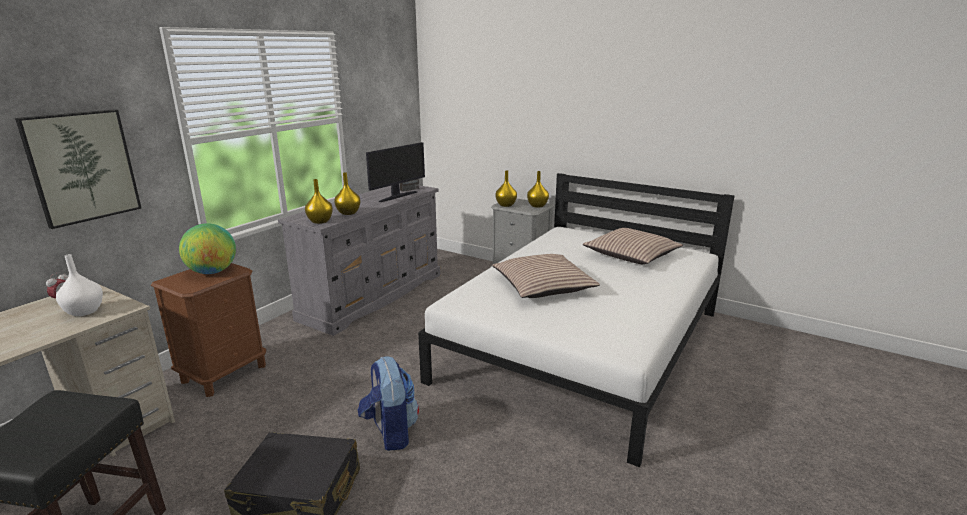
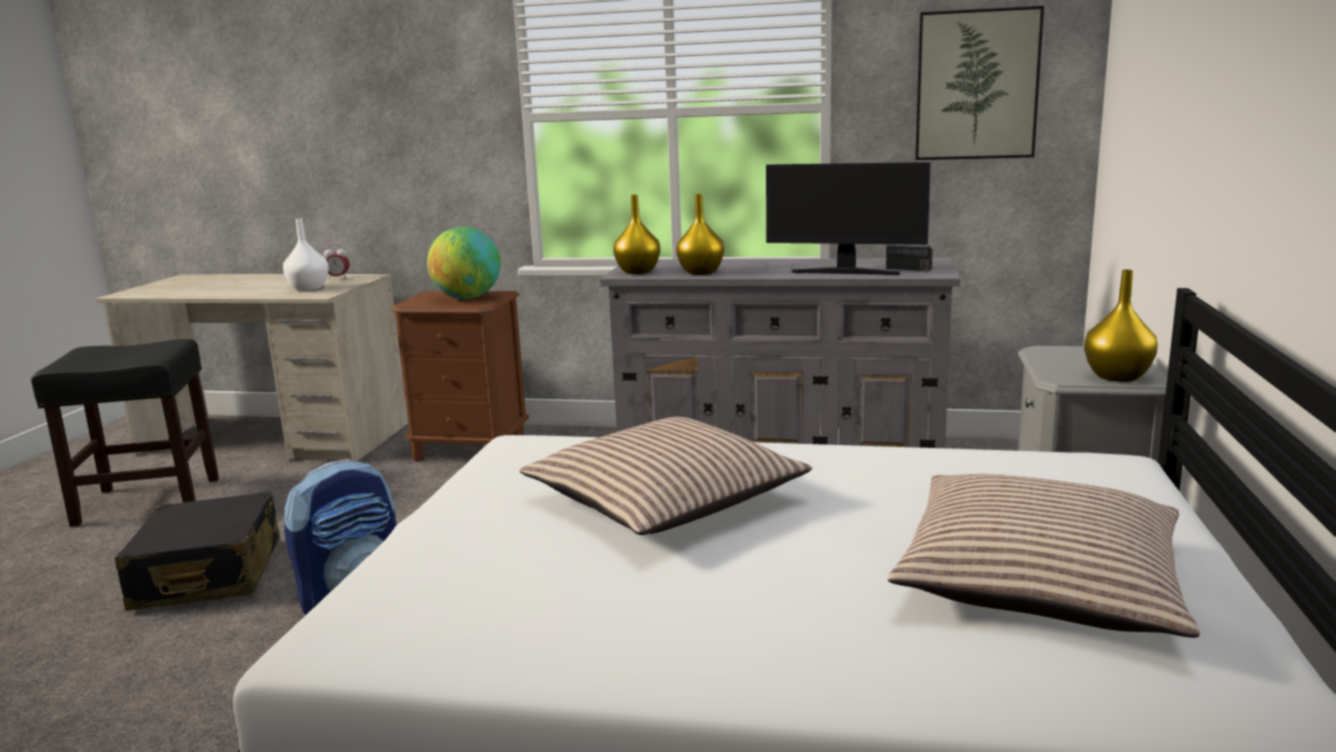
camera: 70 degrees right, 5 degrees down
(82, 167) = (401, 133): picture -> picture (976, 85)
(505, 205) = (1055, 353): yellow vase -> none

